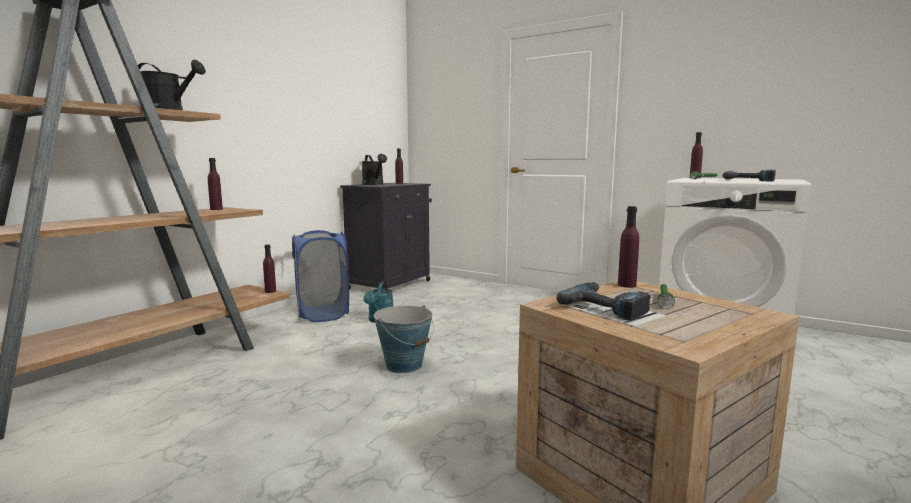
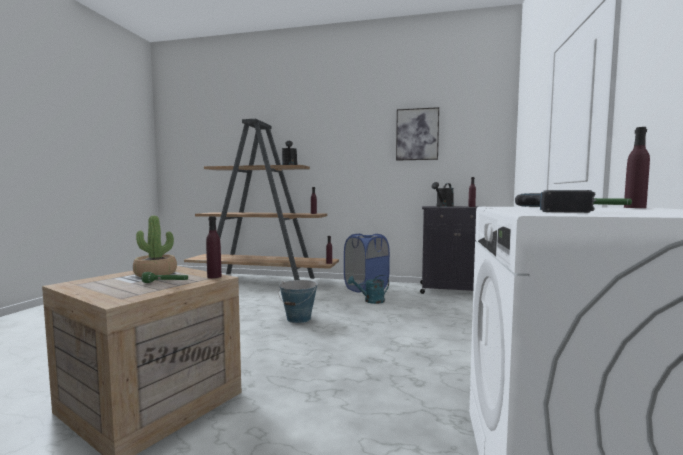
camera: 70 degrees right, 5 degrees down
(328, 84) = (417, 134): none -> picture
(606, 306) = (155, 274): power drill -> potted plant

